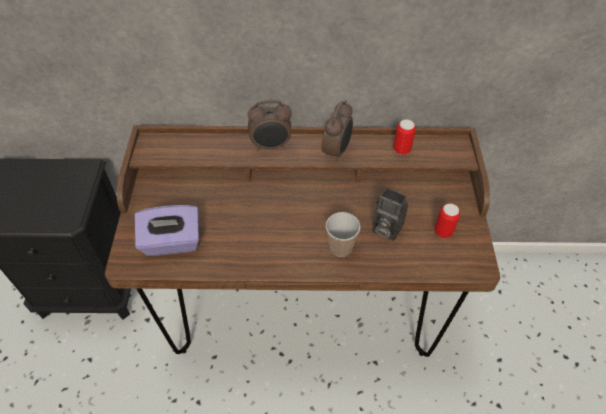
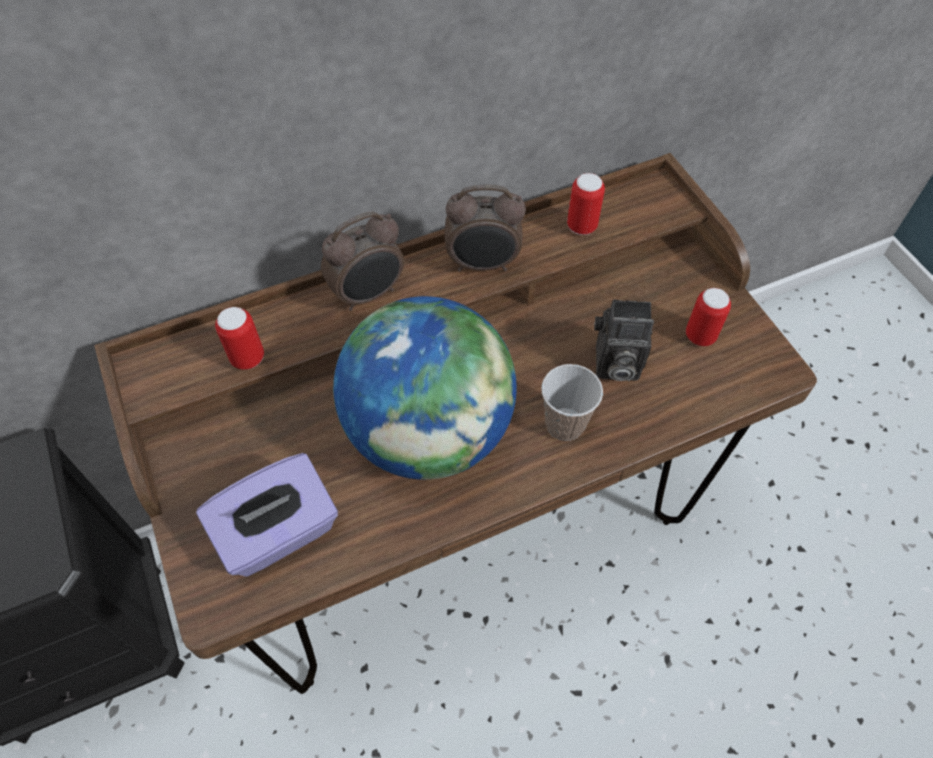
camera: 25 degrees left, 5 degrees up
(197, 155) = (247, 358): none -> can
(269, 225) = (429, 432): none -> globe
(337, 151) = (483, 264): alarm clock -> alarm clock turned 90 degrees clockwise

